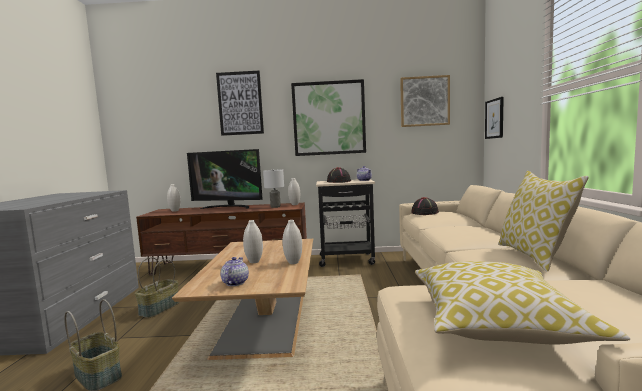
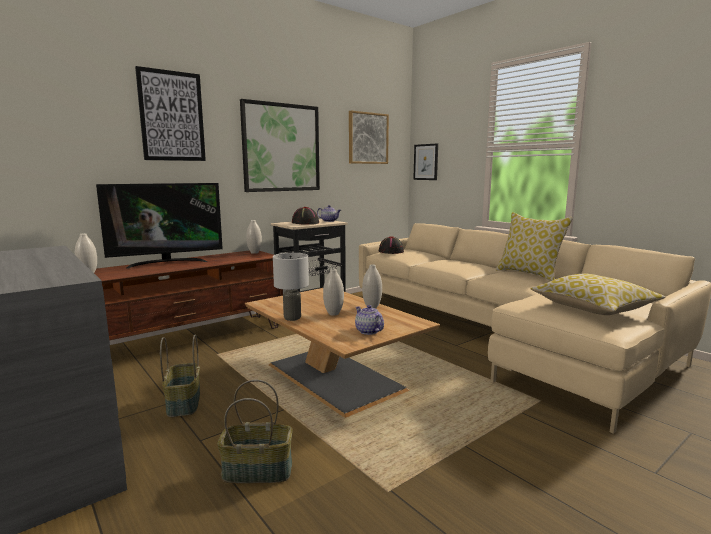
camera: 40 degrees left, 5 degrees up
(275, 207) = (238, 257): white table lamp -> white table lamp (291, 318)

